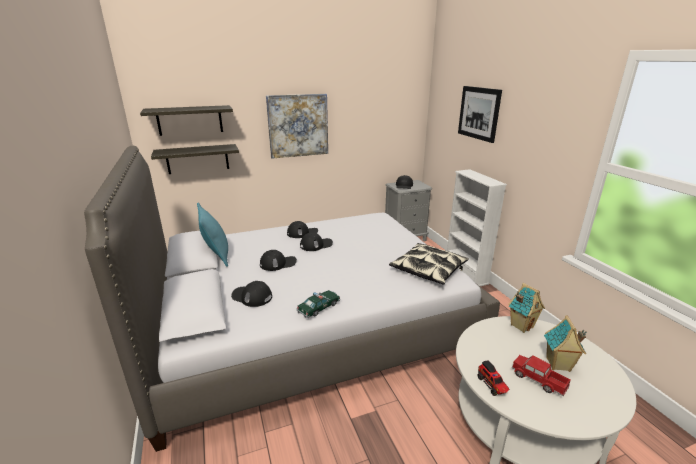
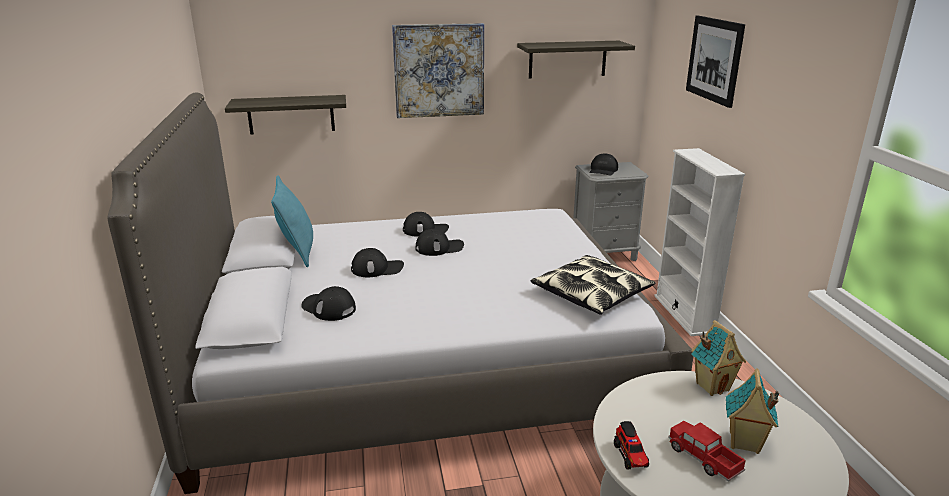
camera: 10 degrees right, 0 degrees up
(190, 120) = (282, 58): shelf -> shelf (567, 59)
(319, 308) = (414, 330): toy car -> none

